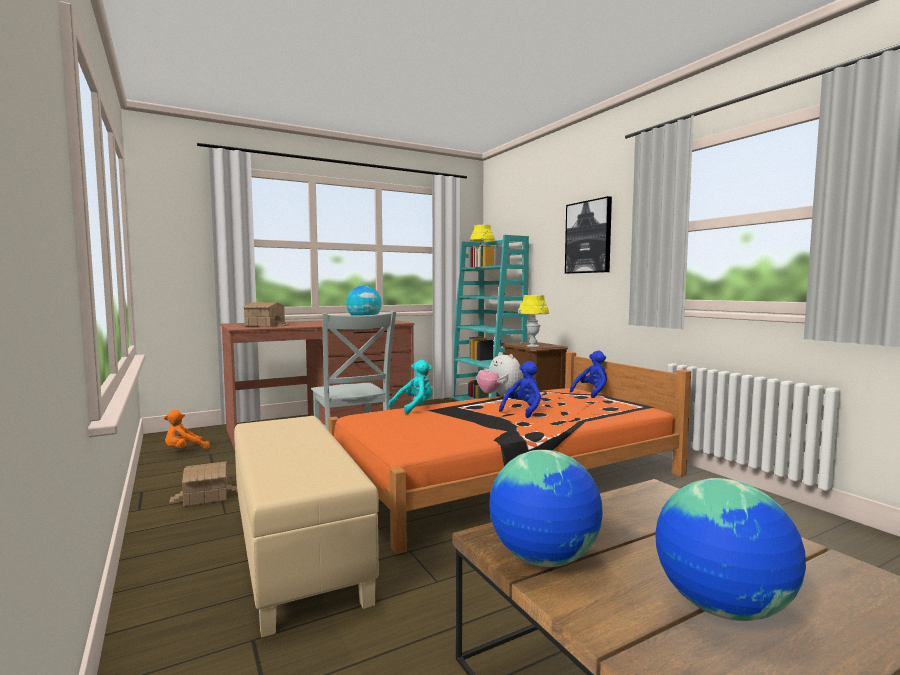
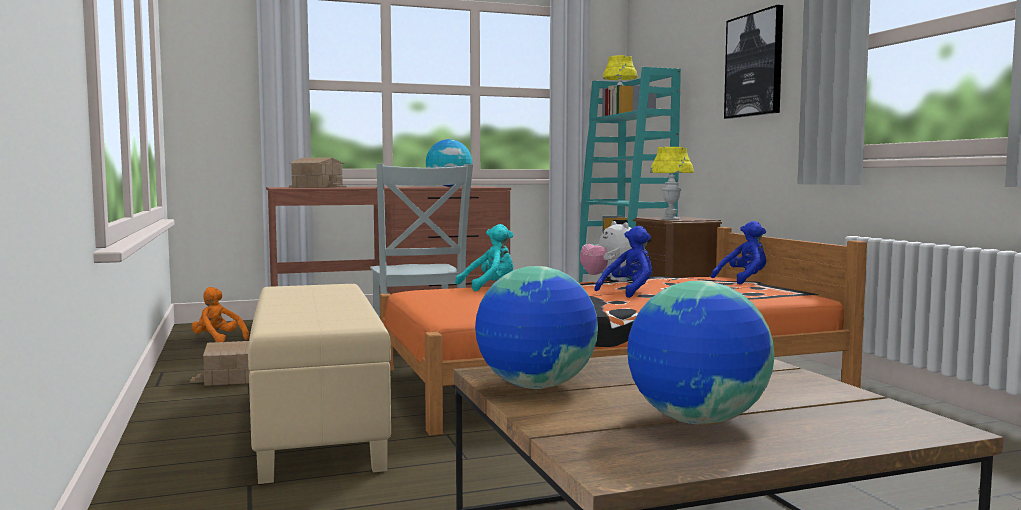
camera: 10 degrees right, 0 degrees up
(184, 450) = (218, 340): orange plush toy -> orange plush toy turned 60 degrees clockwise

